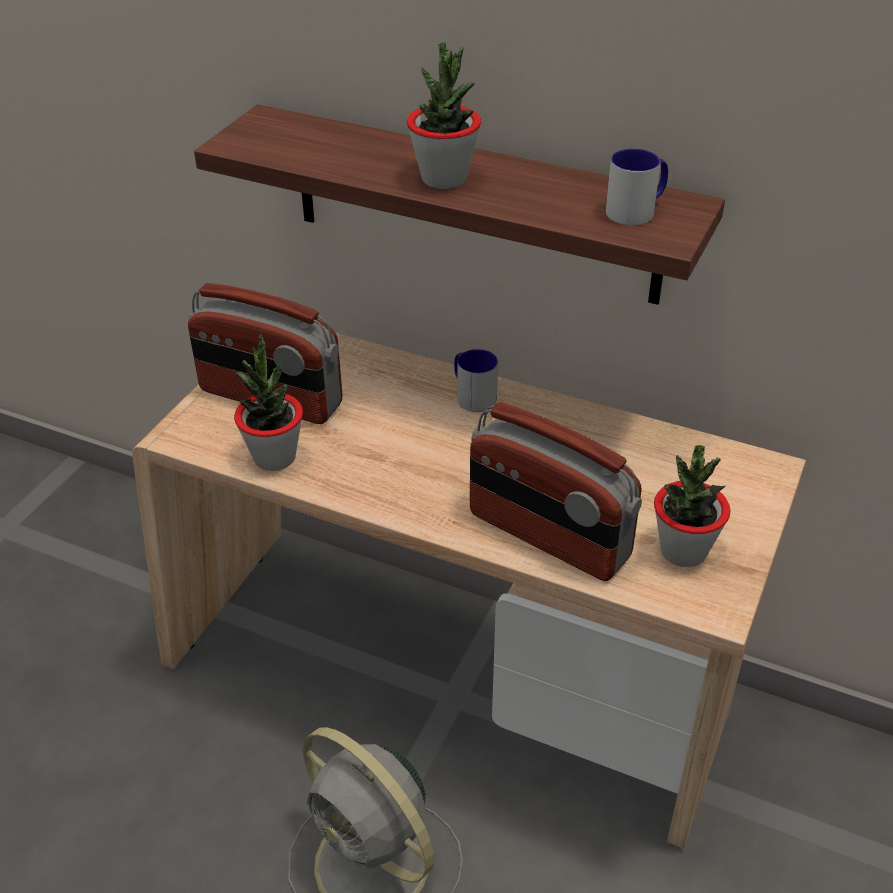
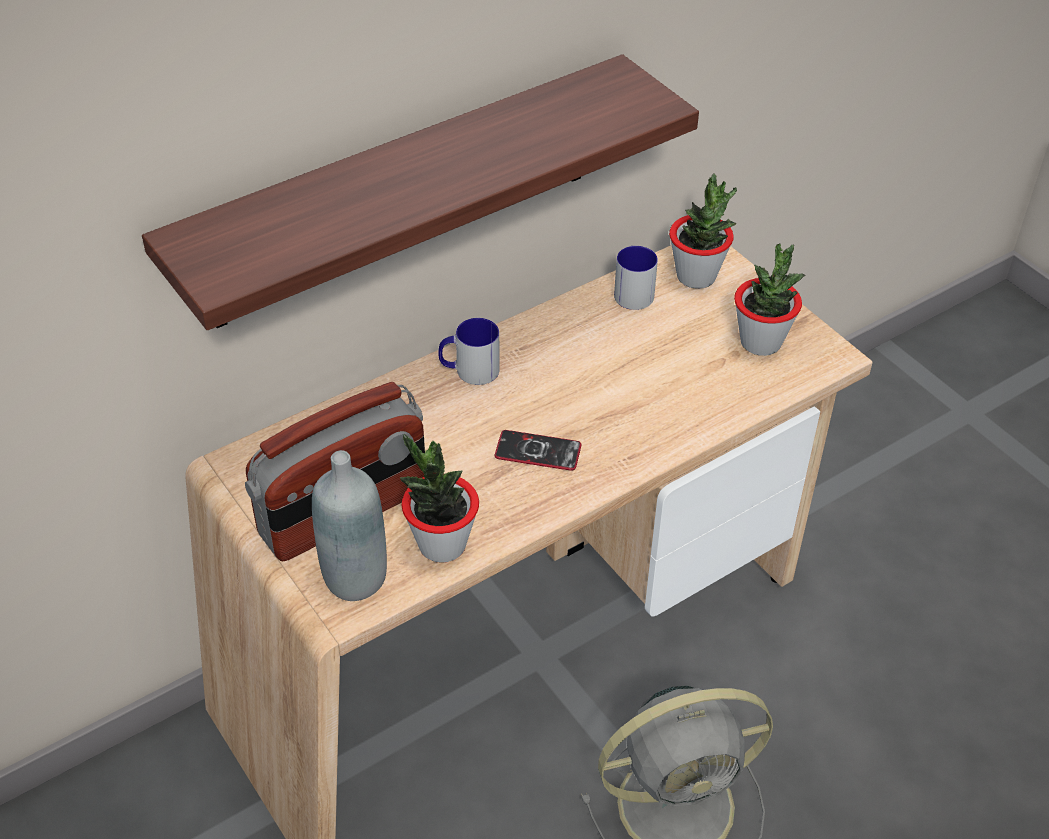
camera: 60 degrees left, 5 degrees up
(211, 429) = (355, 578): none -> grey bottle
(414, 467) = (538, 451): none -> phone
(444, 179) = (444, 175): potted plant -> potted plant (696, 276)
(547, 536) = (690, 409): radio -> none
(637, 210) = (602, 101): mug -> mug (633, 291)

